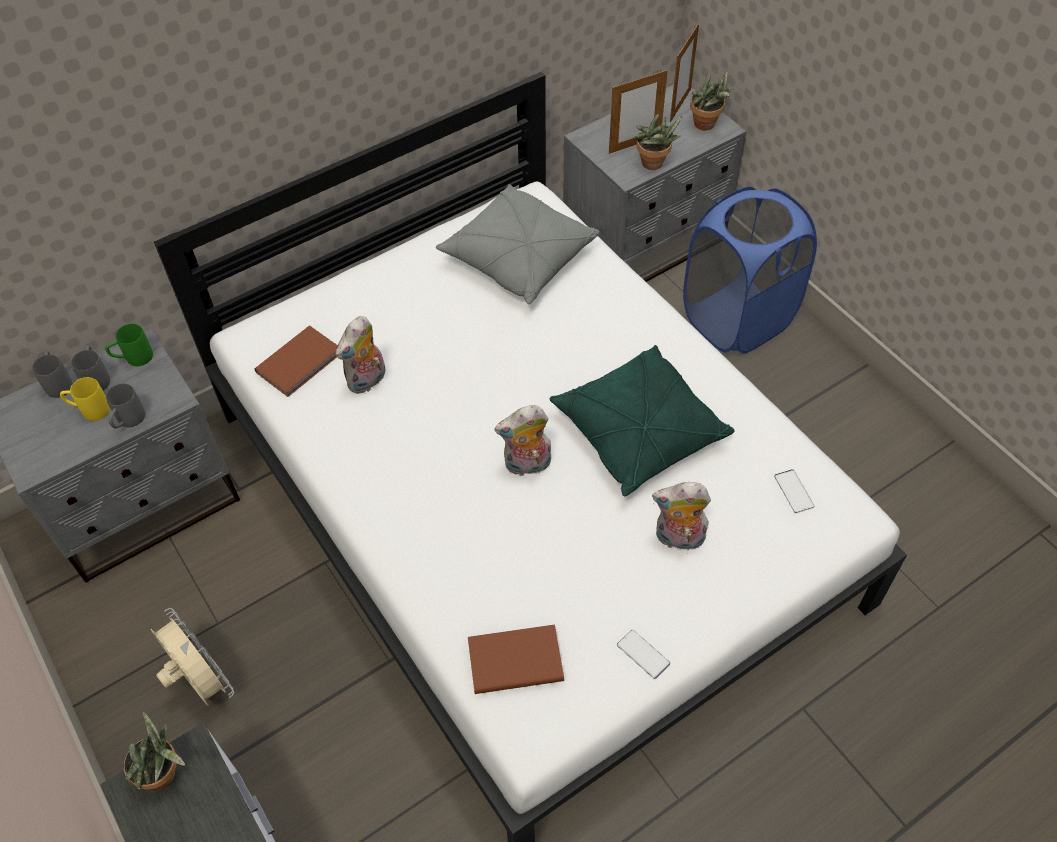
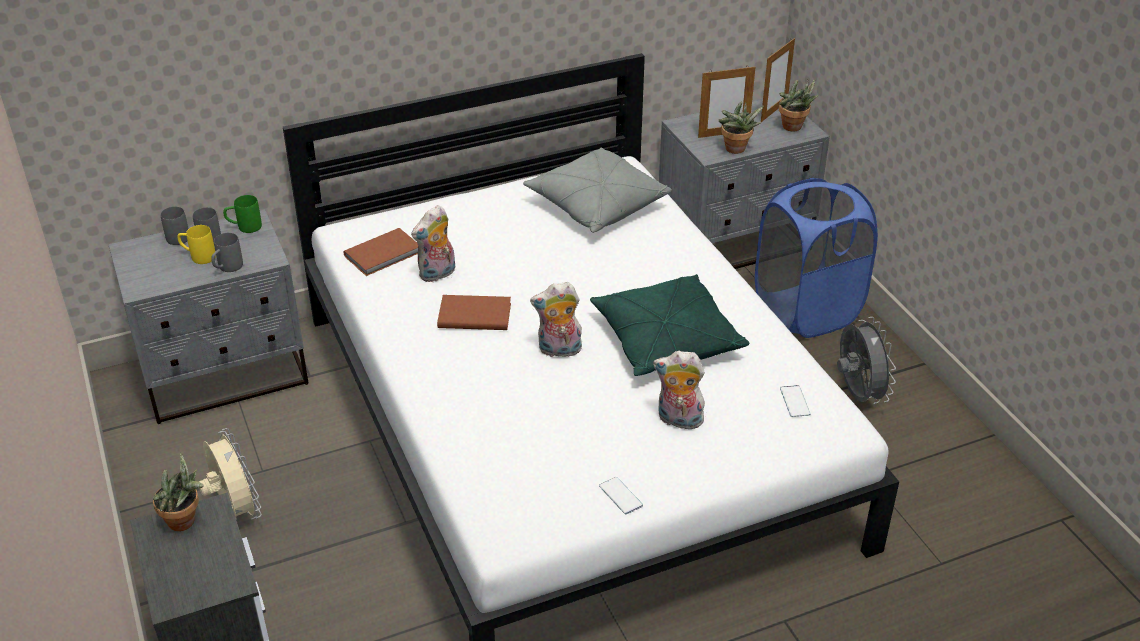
camera: 10 degrees right, 15 degrees down
(513, 659) = (504, 481): brown book -> brown book (474, 314)
(810, 415) = (857, 394): none -> grey fan

